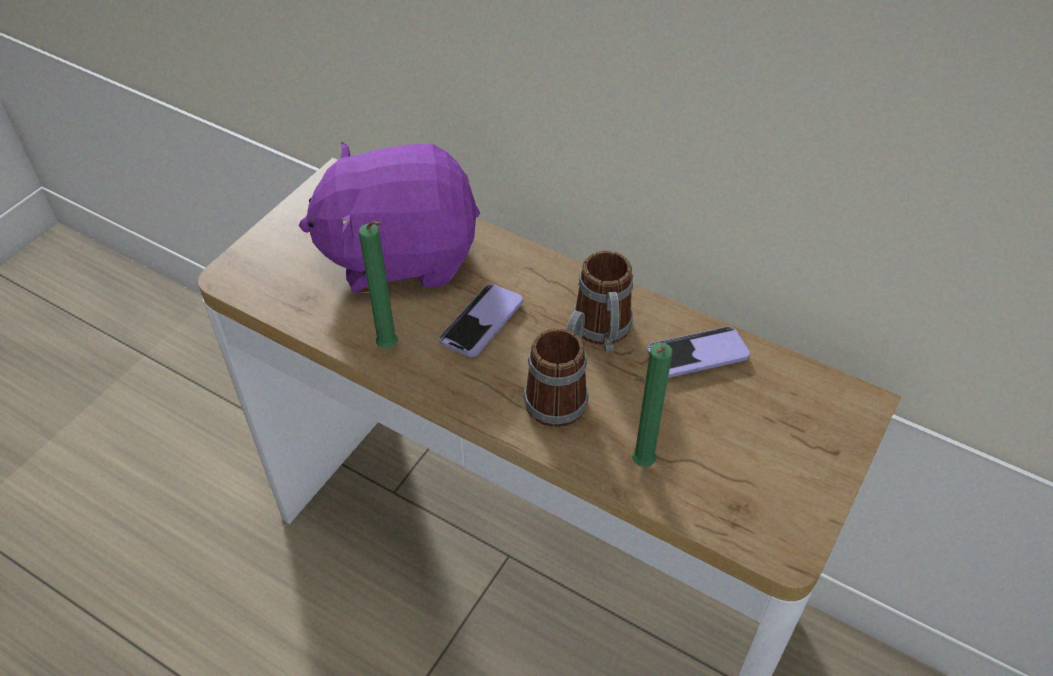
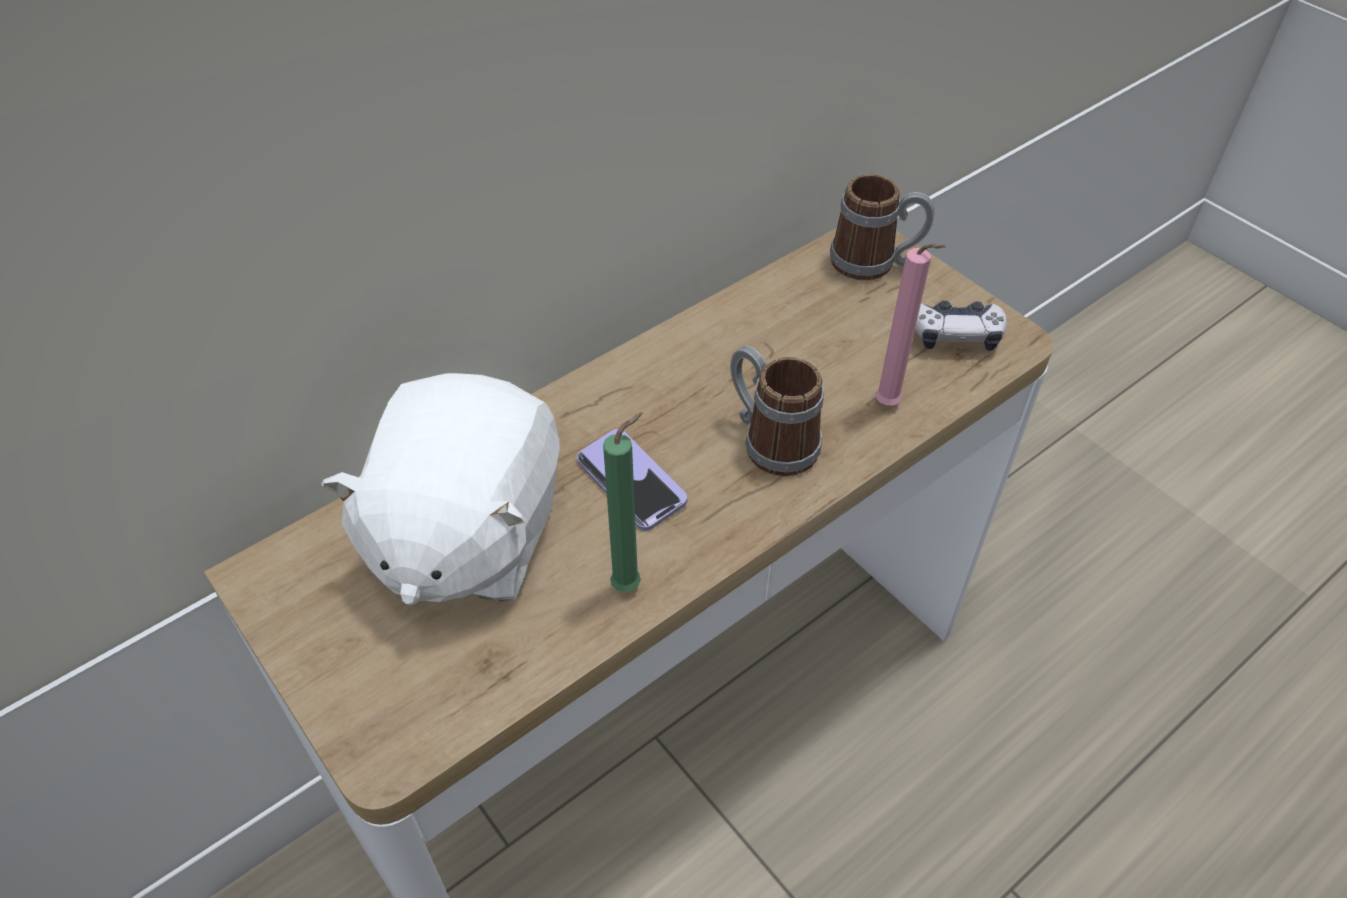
camera: 70 degrees left, 0 degrees up
(400, 254) = (466, 535): purple plush toy -> white plush toy
(604, 333) = (700, 380): mug -> mug (875, 263)
(641, 465) = (890, 406): green candle -> pink candle
(697, 354) = (763, 319): phone -> none
(763, 497) = (953, 334): none -> game controller

